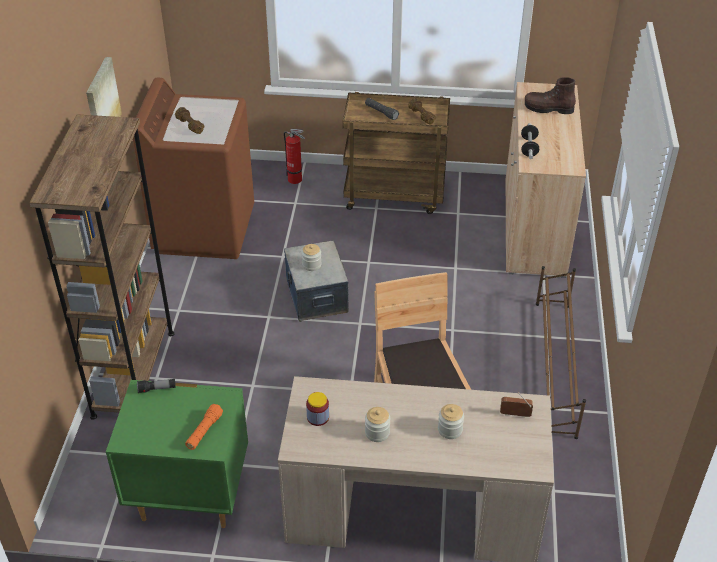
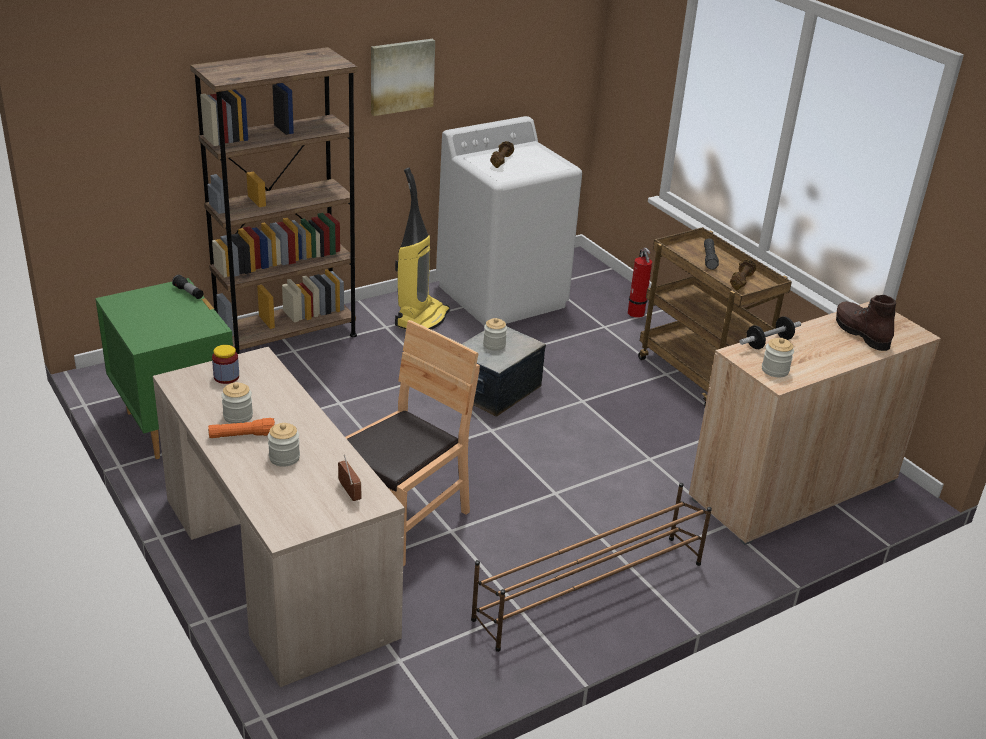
camera: 50 degrees right, 10 degrees down
(188, 285) = (421, 318): none -> vacuum cleaner
(204, 229) = (502, 296): brown washing machine -> white washing machine
(204, 431) = (160, 332): orange flashlight -> orange flashlight (242, 436)
(560, 162) = (775, 370): none -> jar

